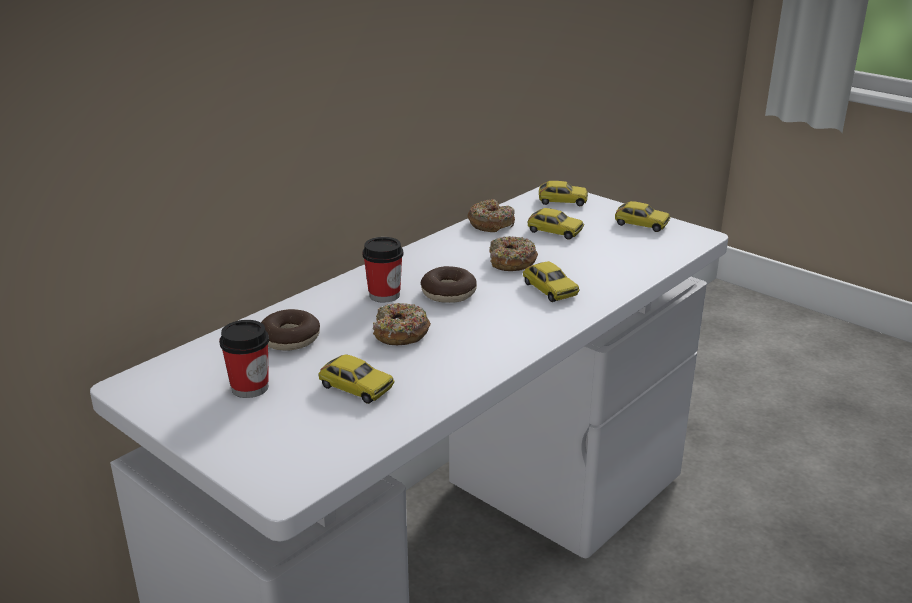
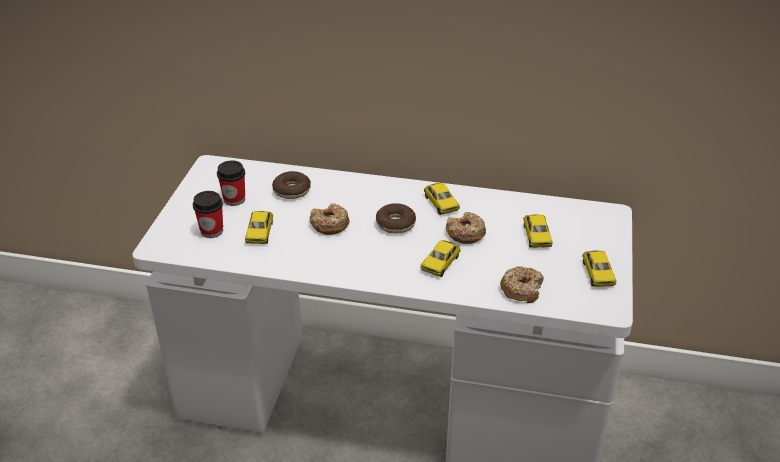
camera: 60 degrees right, 10 degrees up
(384, 295) = (370, 201): cup -> cup (212, 231)
(490, 224) = (517, 204): donut -> donut (521, 290)
(562, 201) = (597, 223): toy car -> toy car (441, 203)

